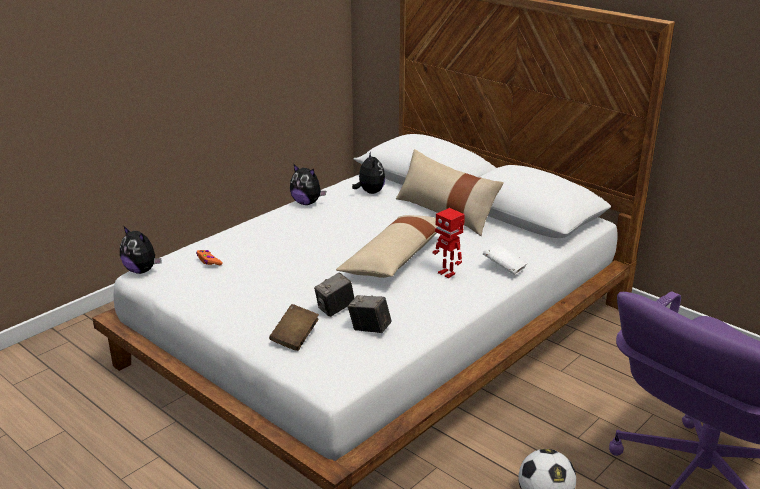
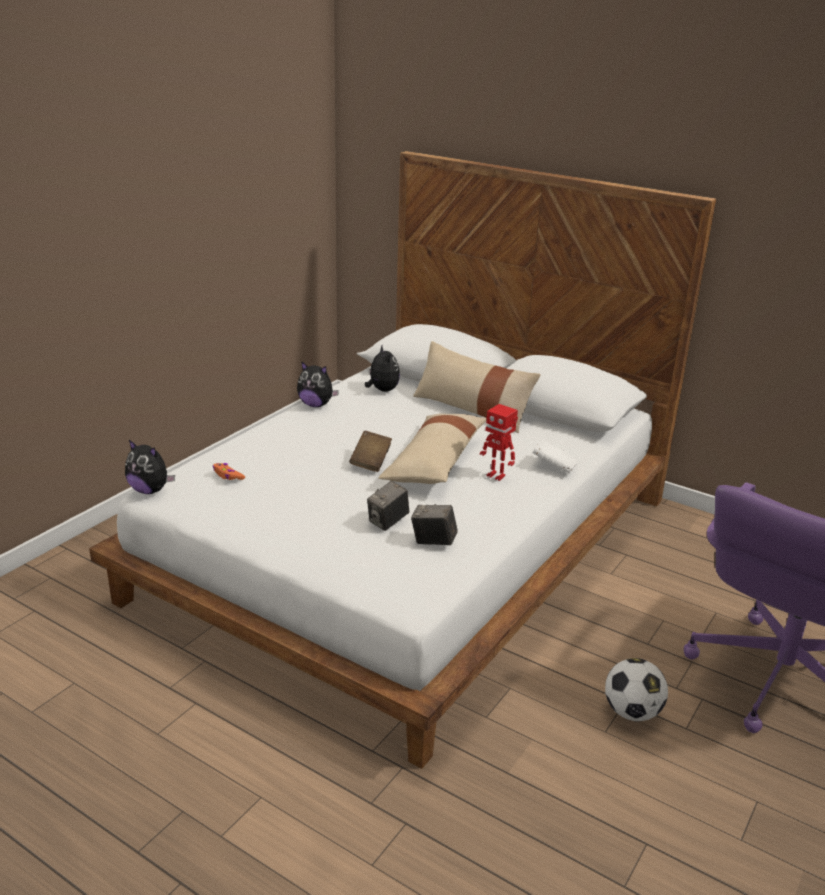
camera: 10 degrees left, 0 degrees up
(295, 337) = (354, 556): brown book -> brown book (371, 461)

